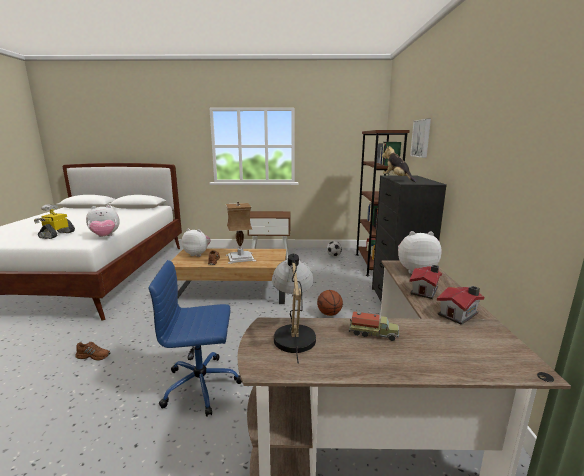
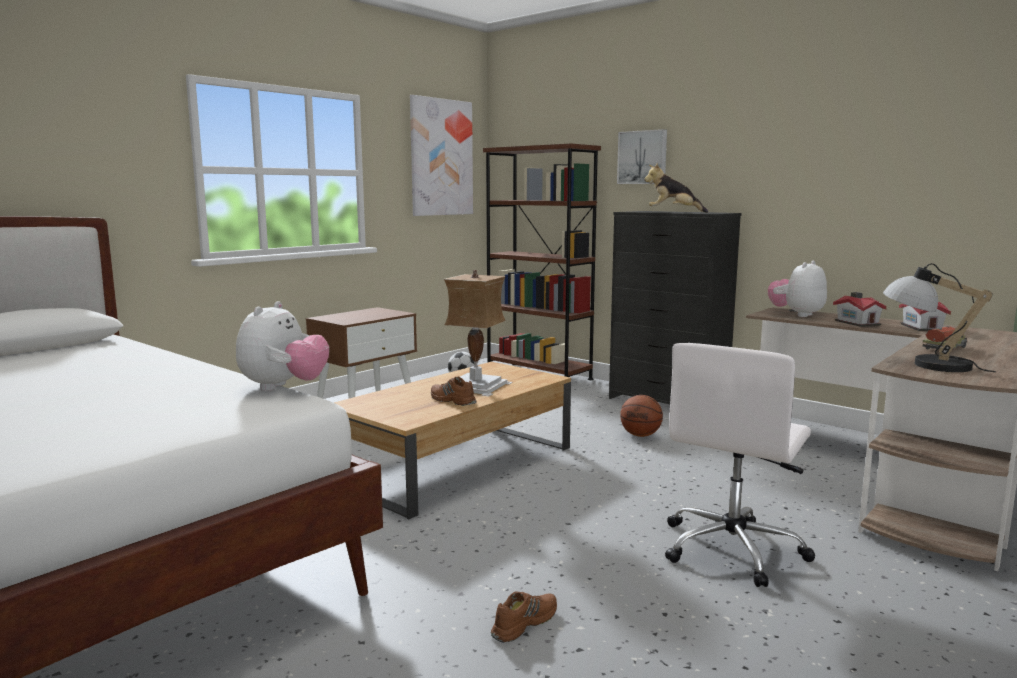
camera: 50 degrees left, 5 degrees down
(57, 235) = (134, 415): toy robot -> none
(197, 254) = (390, 402): plush toy -> none
(202, 385) = (733, 549): blue office chair -> white office chair
(348, 136) = (441, 157): none -> picture

